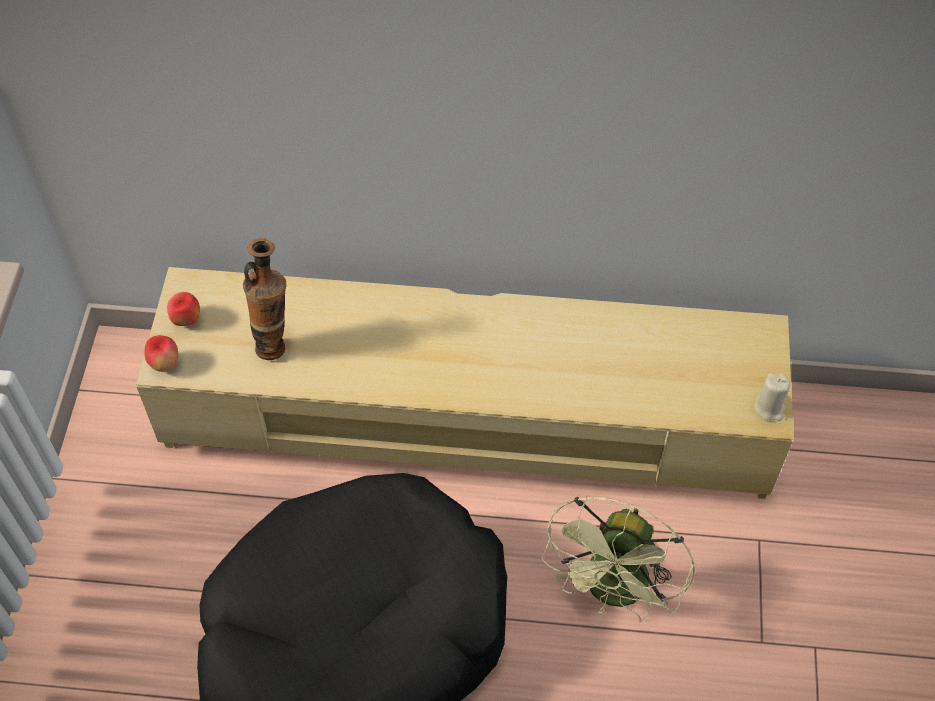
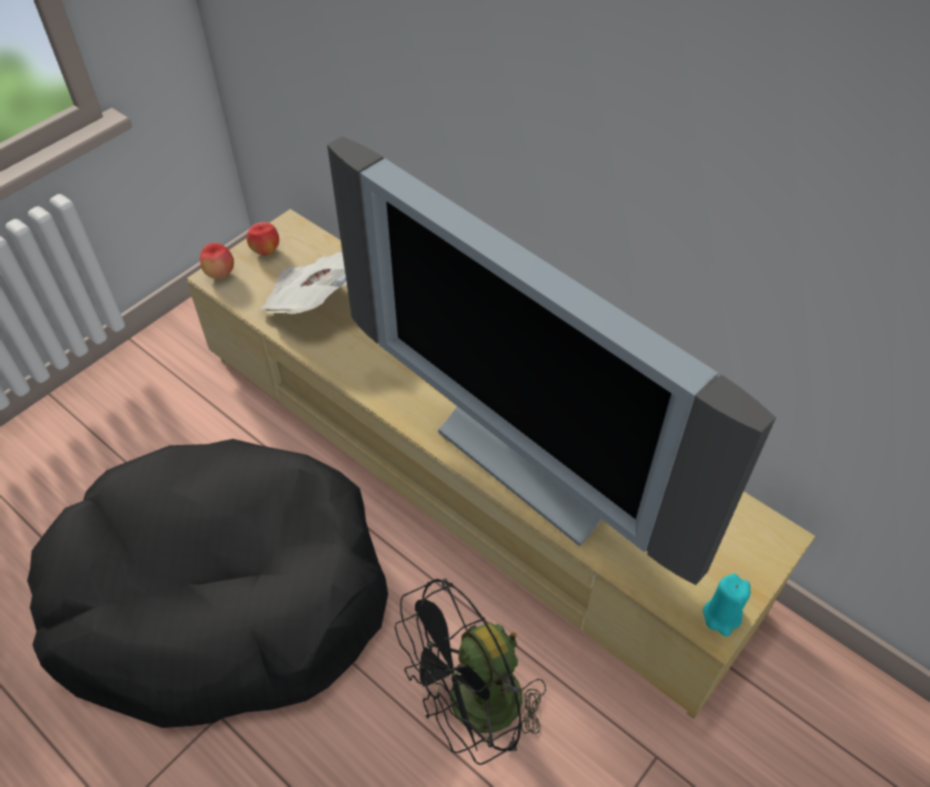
camera: 35 degrees right, 5 degrees down
(274, 342) = (314, 302): vase -> newspaper
(565, 369) = (539, 458): none -> television
(614, 592) = (472, 710): green fan -> black fan
(769, 408) = (722, 616): beige candle -> turquoise candle

